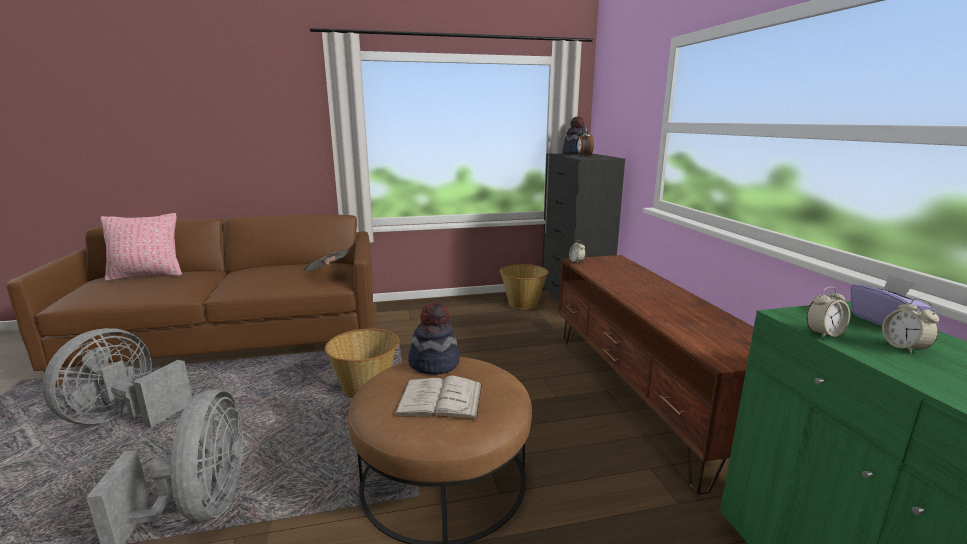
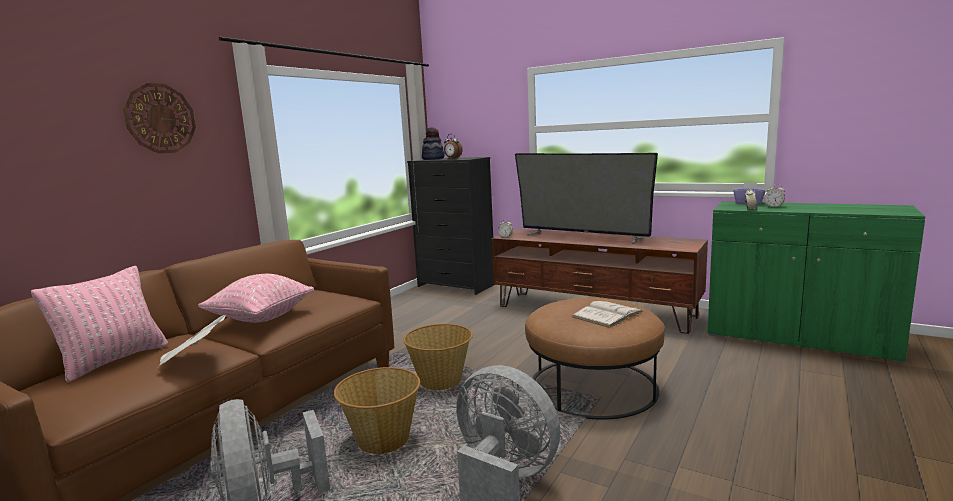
camera: 45 degrees left, 5 degrees down
(253, 275) = (261, 318): none -> pink pillow
(263, 101) = (160, 118): none -> wall clock
(326, 273) = (334, 295): newspaper -> newspaper (193, 358)
(434, 363) = (557, 306): hat -> none
(523, 303) = (425, 298): basket -> basket (383, 440)
(651, 289) = (582, 236): none -> television

